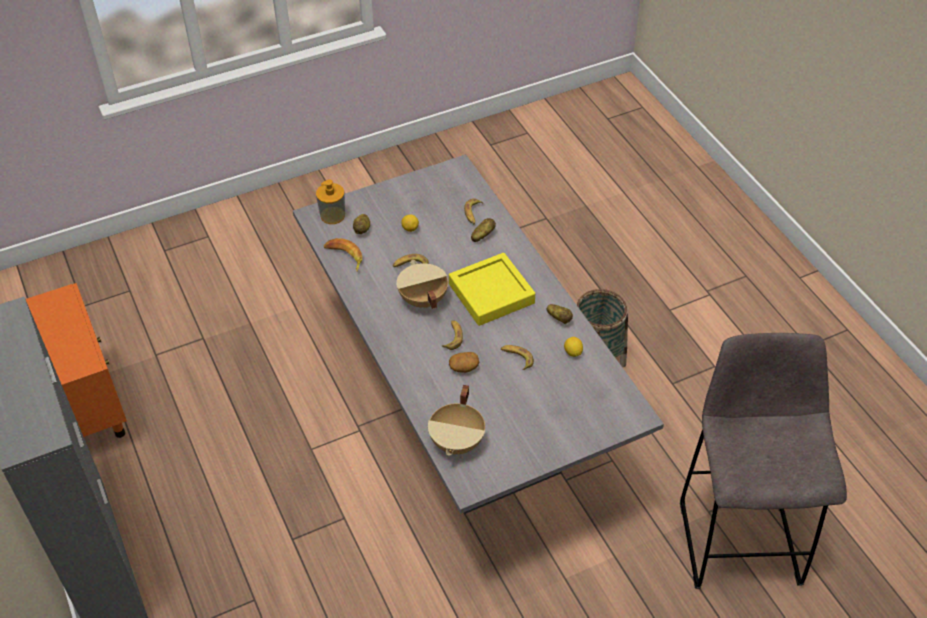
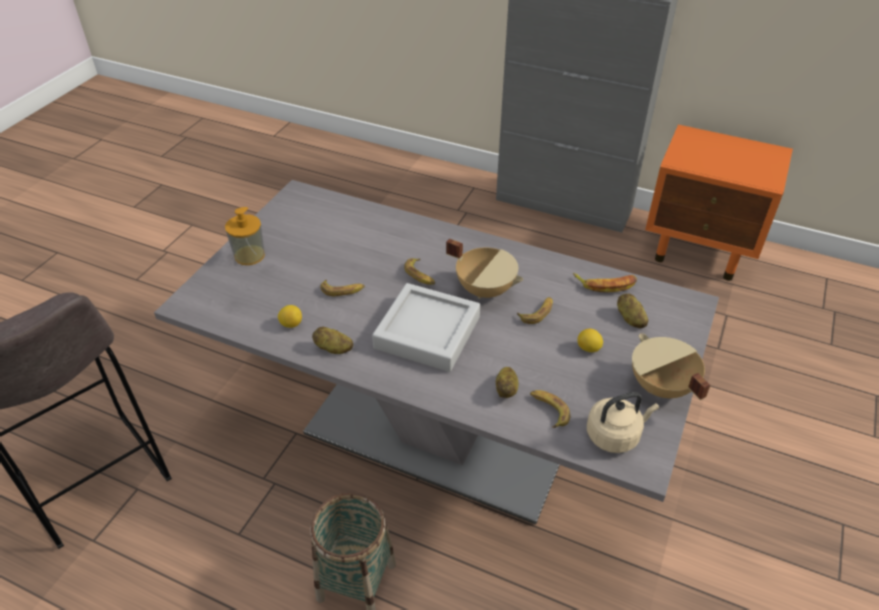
camera: 140 degrees right, 5 degrees down
(332, 215) = (677, 314): soap dispenser -> soap dispenser (249, 255)
(455, 185) = (615, 435): none -> beige kettle
(458, 442) = (333, 210): beige cooking pot -> beige cooking pot (660, 387)
(464, 367) = (383, 258): potato -> none
(491, 293) = (427, 332): yellow tray -> grey tray

